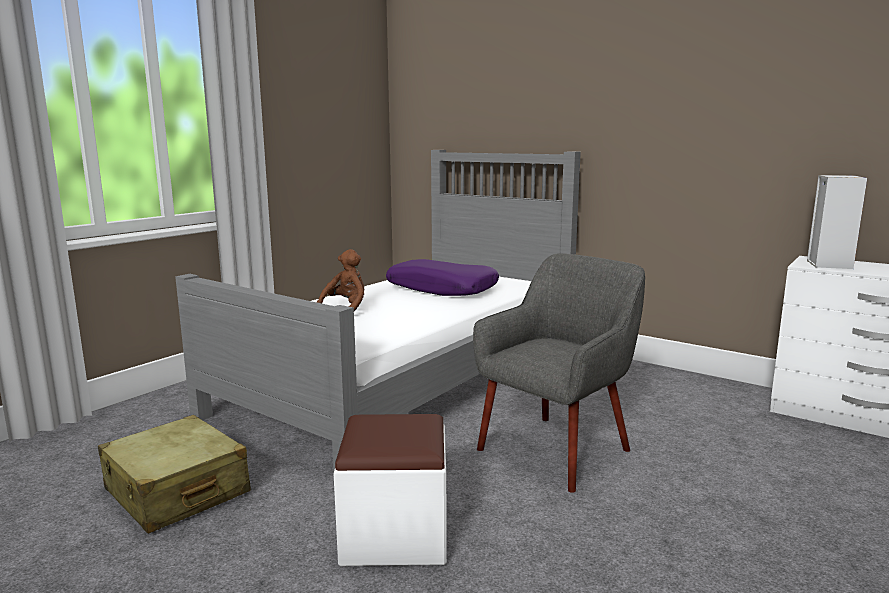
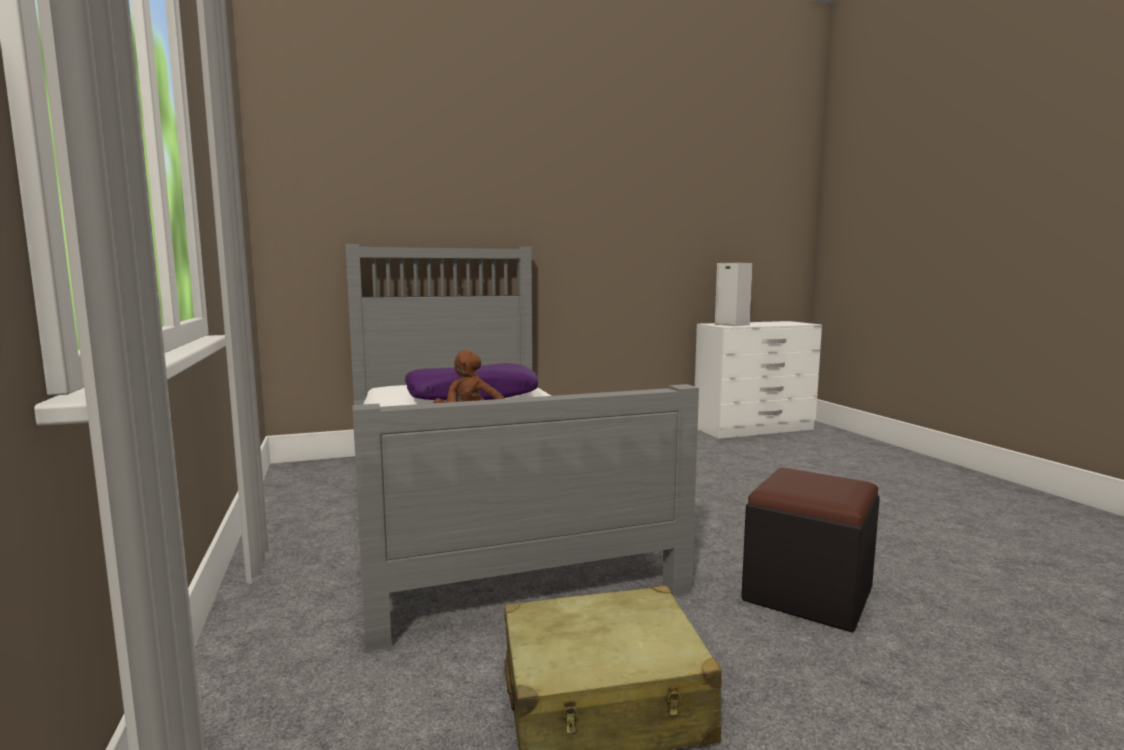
camera: 55 degrees left, 5 degrees down
(395, 534) = (807, 594): white ottoman -> black ottoman
(556, 450) = (710, 500): grey armchair -> none

